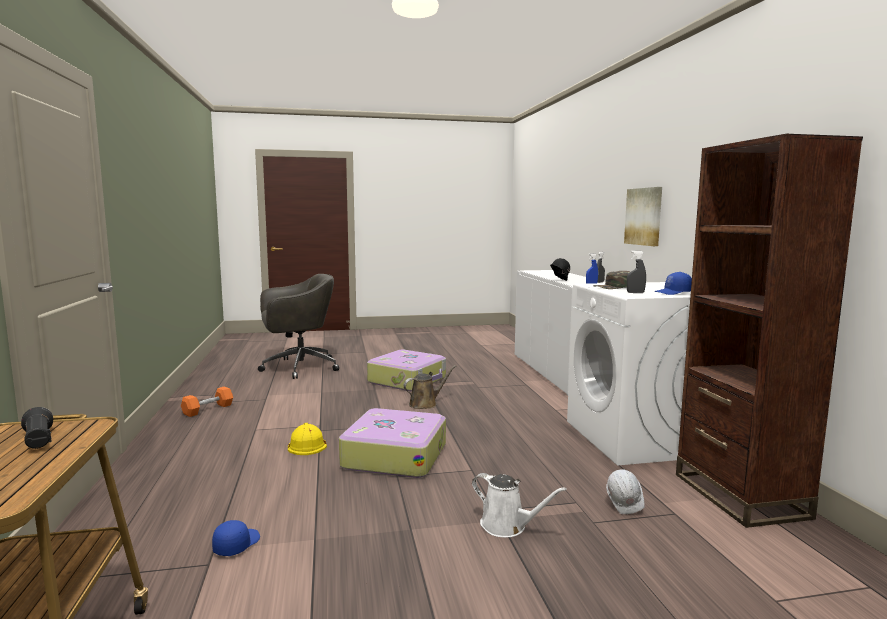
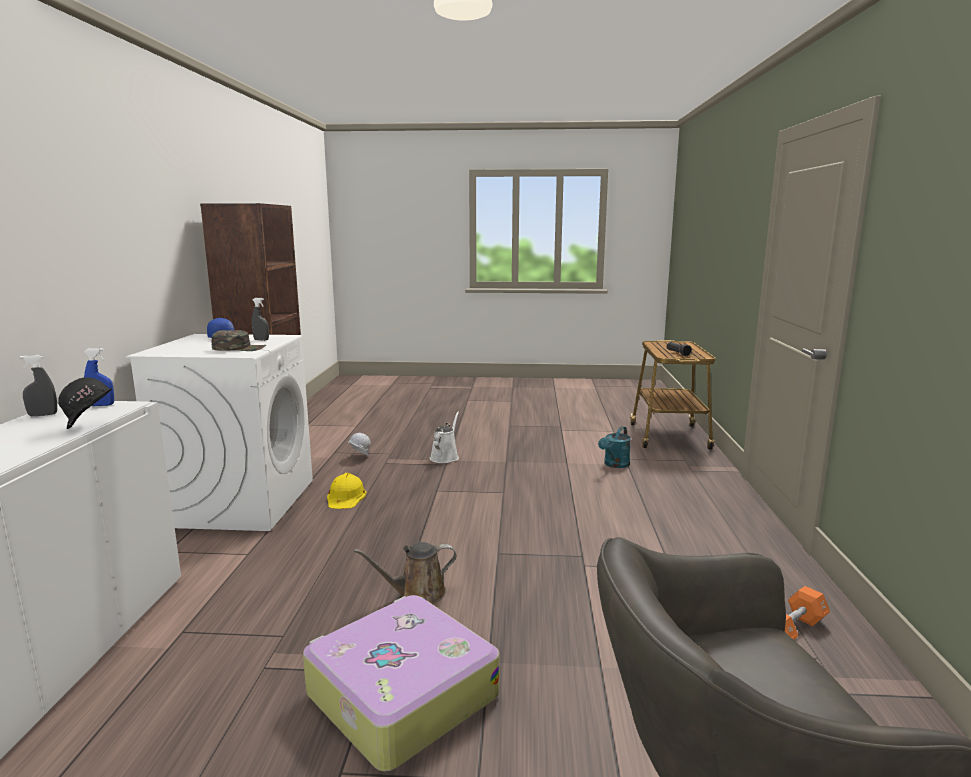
camera: 165 degrees left, 5 degrees up
(236, 545) = (614, 465): blue cap -> turquoise watering can
(306, 445) = (592, 534): yellow hard hat -> yellow hard hat (346, 497)
(394, 455) = (498, 511): suitcase -> none
(507, 526) = (445, 457): white watering can -> white watering can turned 60 degrees clockwise
(644, 216) = (60, 274): picture -> none

